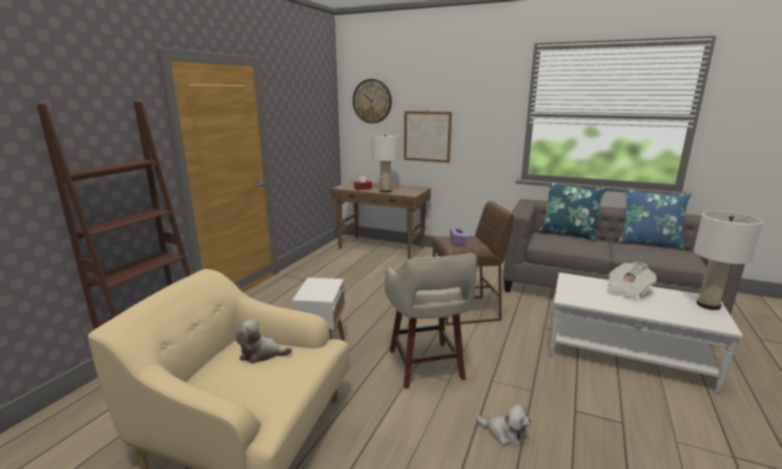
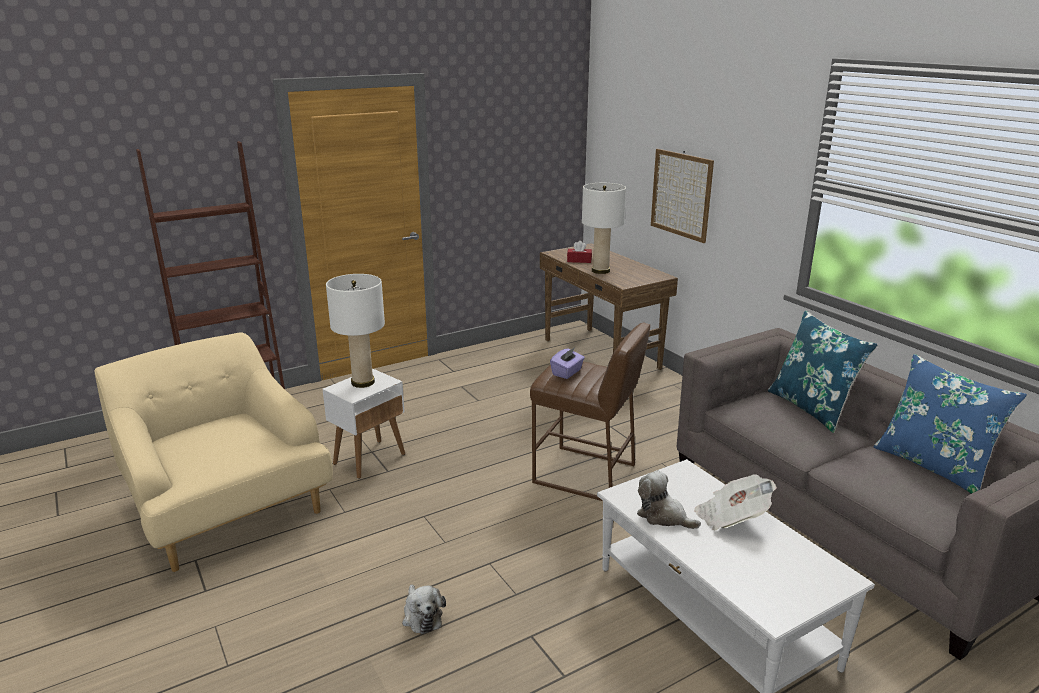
camera: 35 degrees right, 5 degrees up
(261, 354) = (238, 432): plush toy -> plush toy (663, 516)
(372, 101) = (622, 127): wall clock -> none
(426, 367) = (442, 518): beige stool -> none
(708, 305) = (820, 584): white table lamp -> white table lamp (363, 382)

